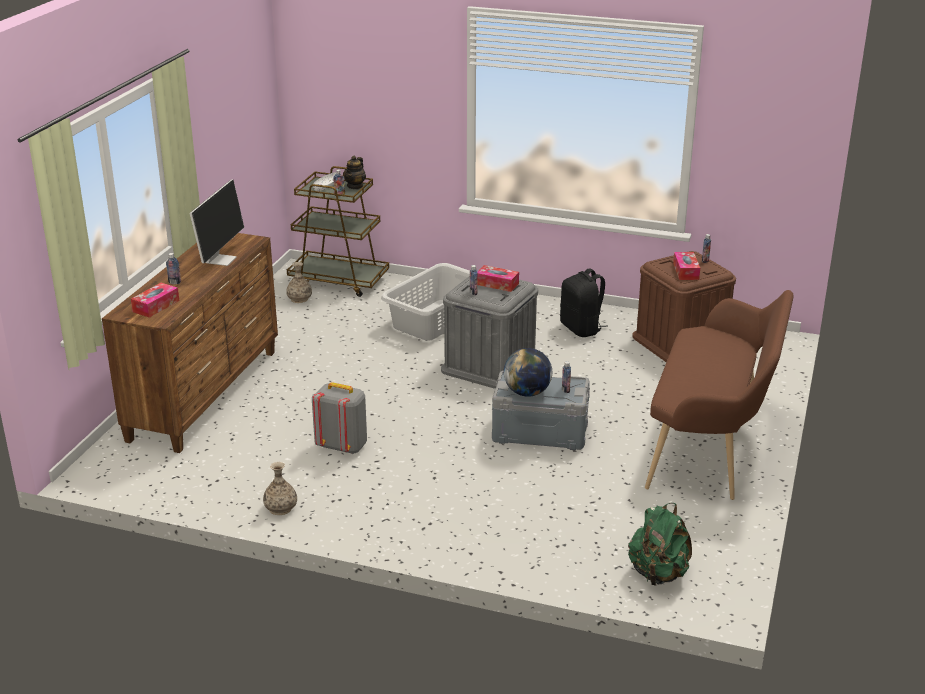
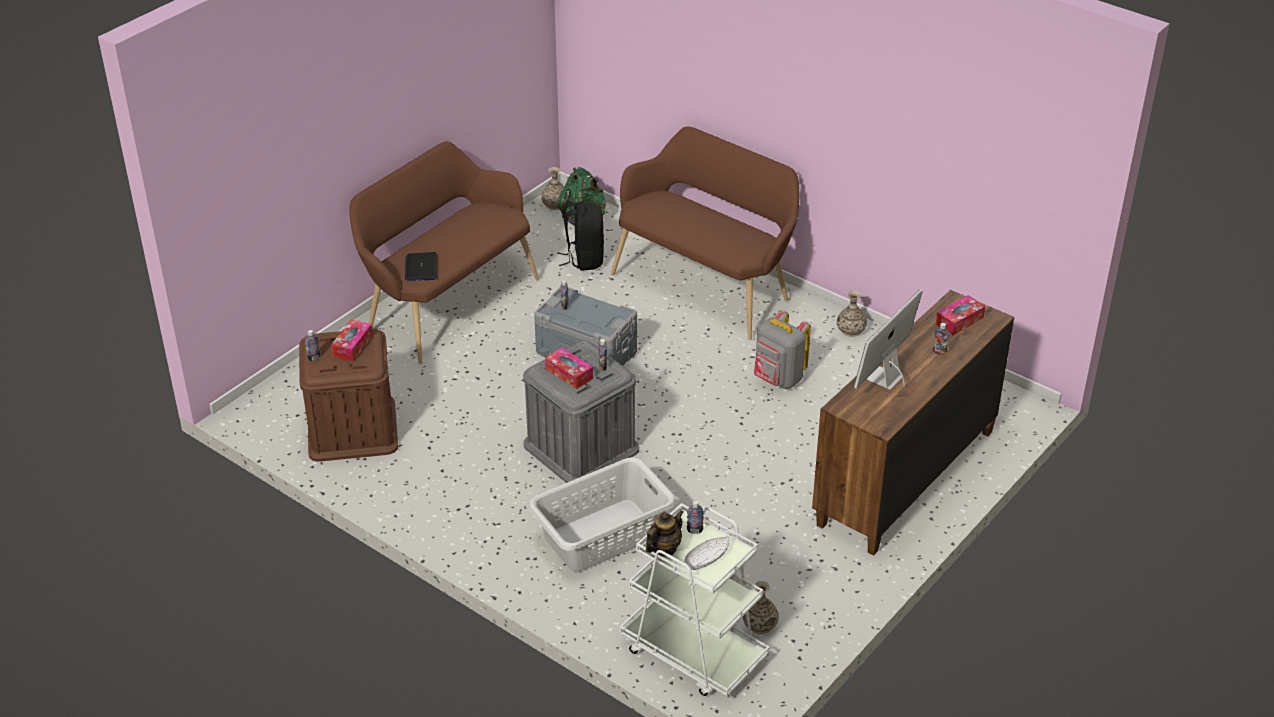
camera: 160 degrees left, 10 degrees up
(339, 281) = (693, 652): brown cart -> white cart
(461, 523) = (706, 285): none -> brown bench
(527, 393) = (601, 311): globe -> none
(581, 329) = (441, 476): black backpack -> black backpack (584, 259)
(705, 340) = (421, 267): none -> laptop
(711, 586) = (555, 204): none -> vase

